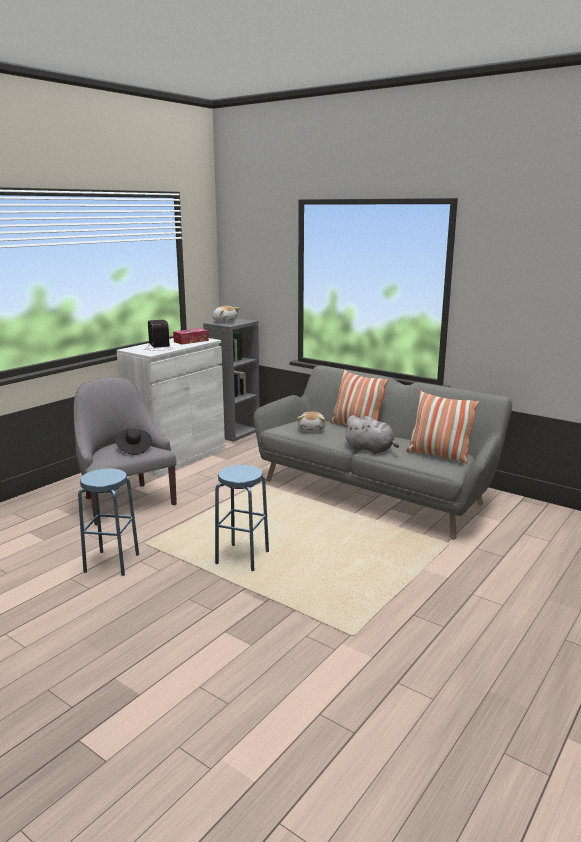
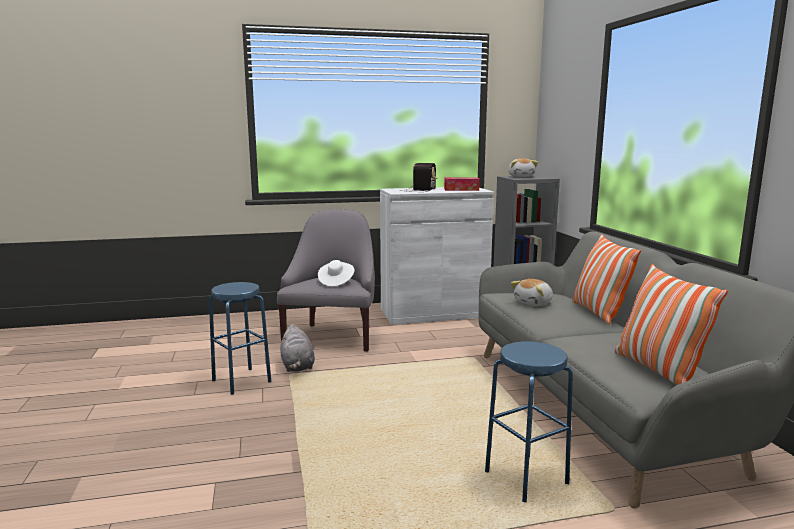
camera: 40 degrees right, 5 degrees down
(133, 449) = (336, 282): black hat -> white hat
(242, 558) = (344, 420): blue stool -> blue stool (526, 478)
(371, 449) = (570, 339): grey plush toy -> grey plush toy (297, 366)

